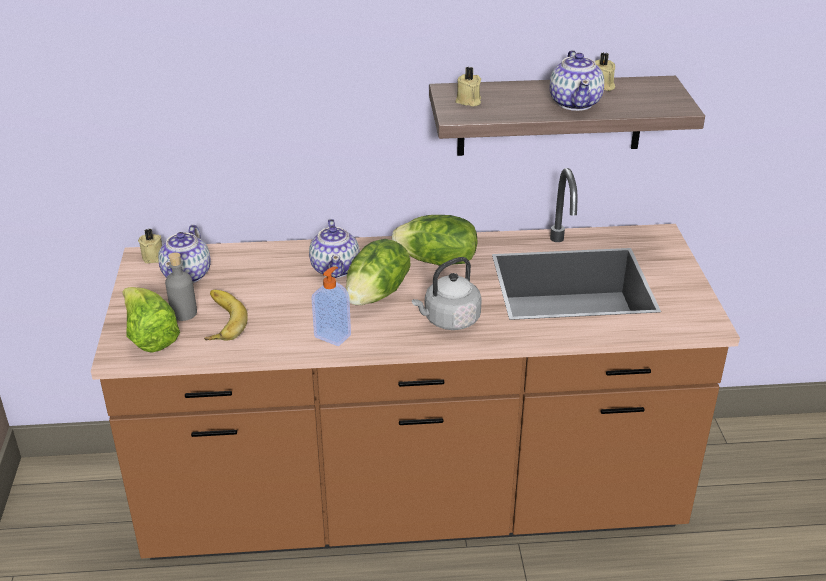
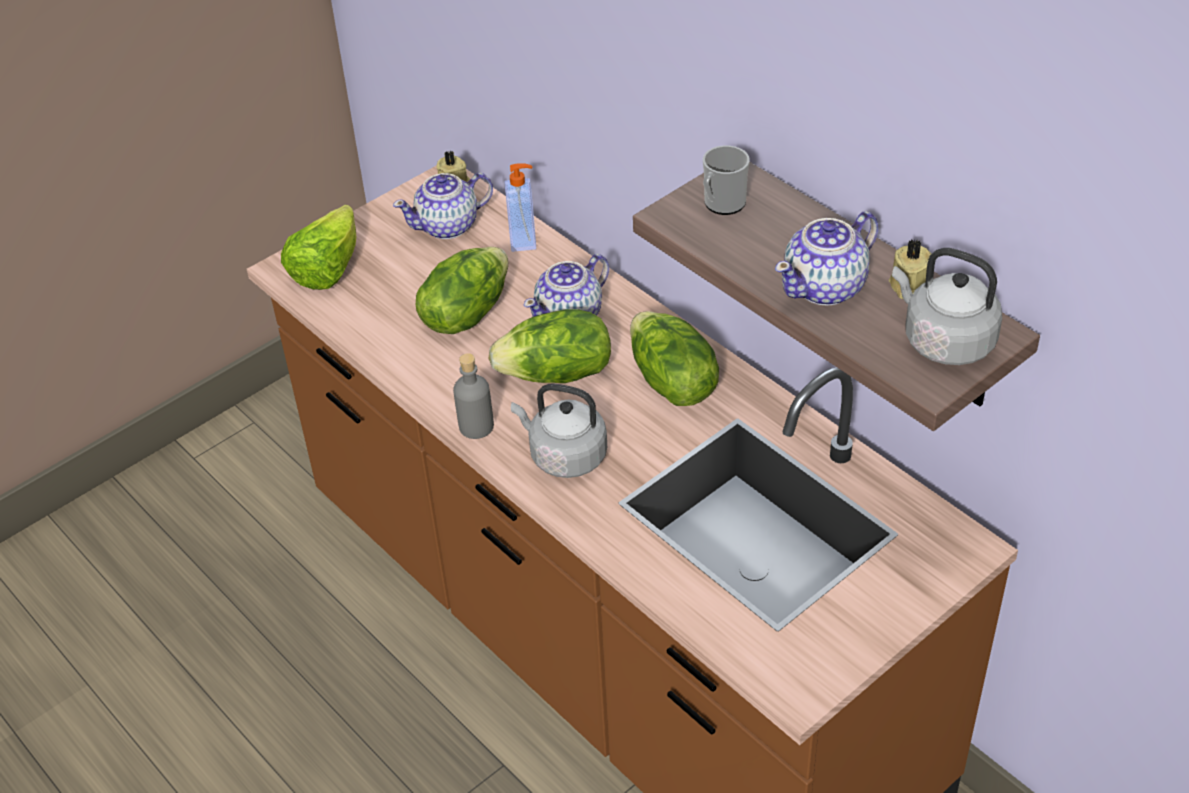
camera: 55 degrees right, 10 degrees up
(184, 313) = (384, 265): grey bottle -> grey bottle (476, 426)
(218, 320) = (395, 294): banana -> none
(277, 302) = (465, 313): none -> lettuce
(333, 335) = (449, 386): soap dispenser -> soap dispenser (524, 240)
(468, 101) = (721, 205): beige candle -> mug
(654, 94) = (944, 341): none -> grey kettle

